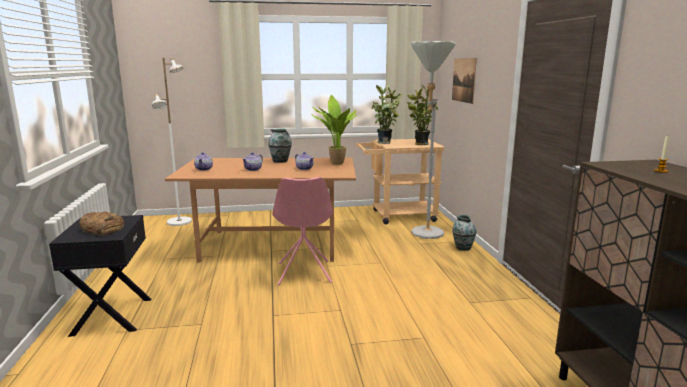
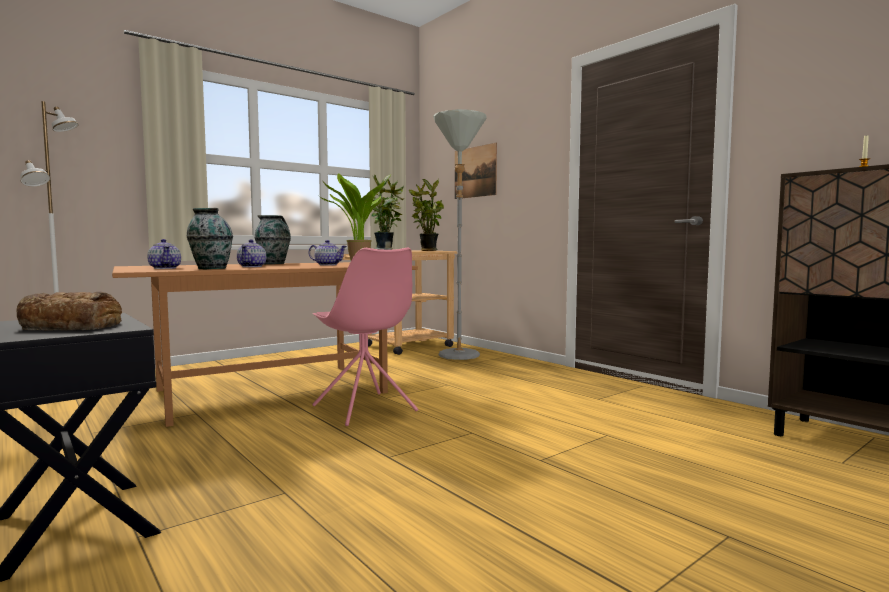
camera: 30 degrees left, 10 degrees down
(463, 247) = (515, 361): vase -> vase (211, 268)

